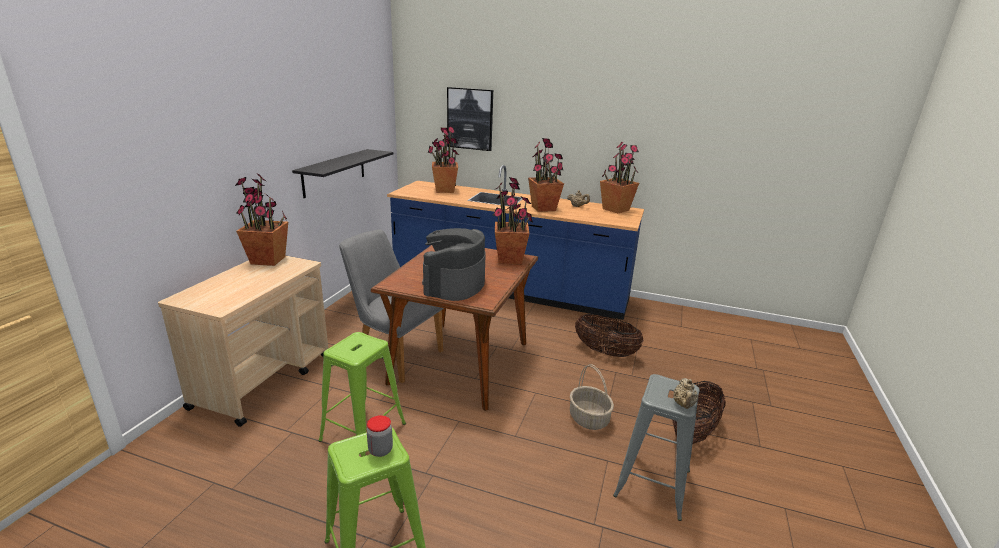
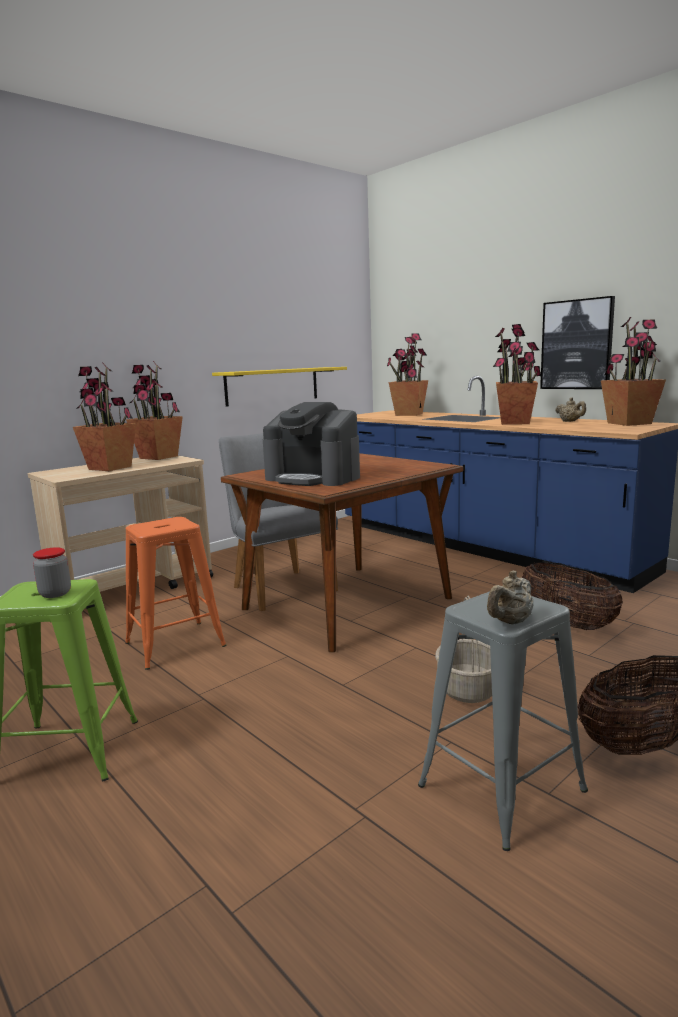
camera: 30 degrees right, 10 degrees down
(334, 172) = (272, 386): black shelf -> yellow shelf
(364, 432) = (176, 644): green stool -> orange stool
(454, 284) = (313, 478): coffee machine -> coffee machine turned 105 degrees counterclockwise
(470, 119) = (446, 325): picture -> picture (577, 344)
(510, 260) = (418, 466): potted plant -> potted plant (109, 468)

